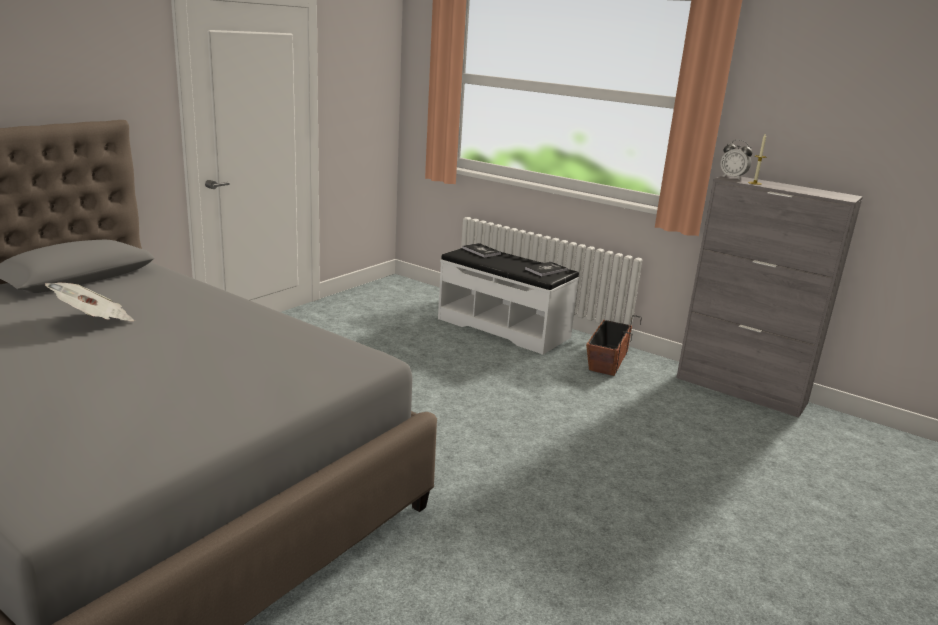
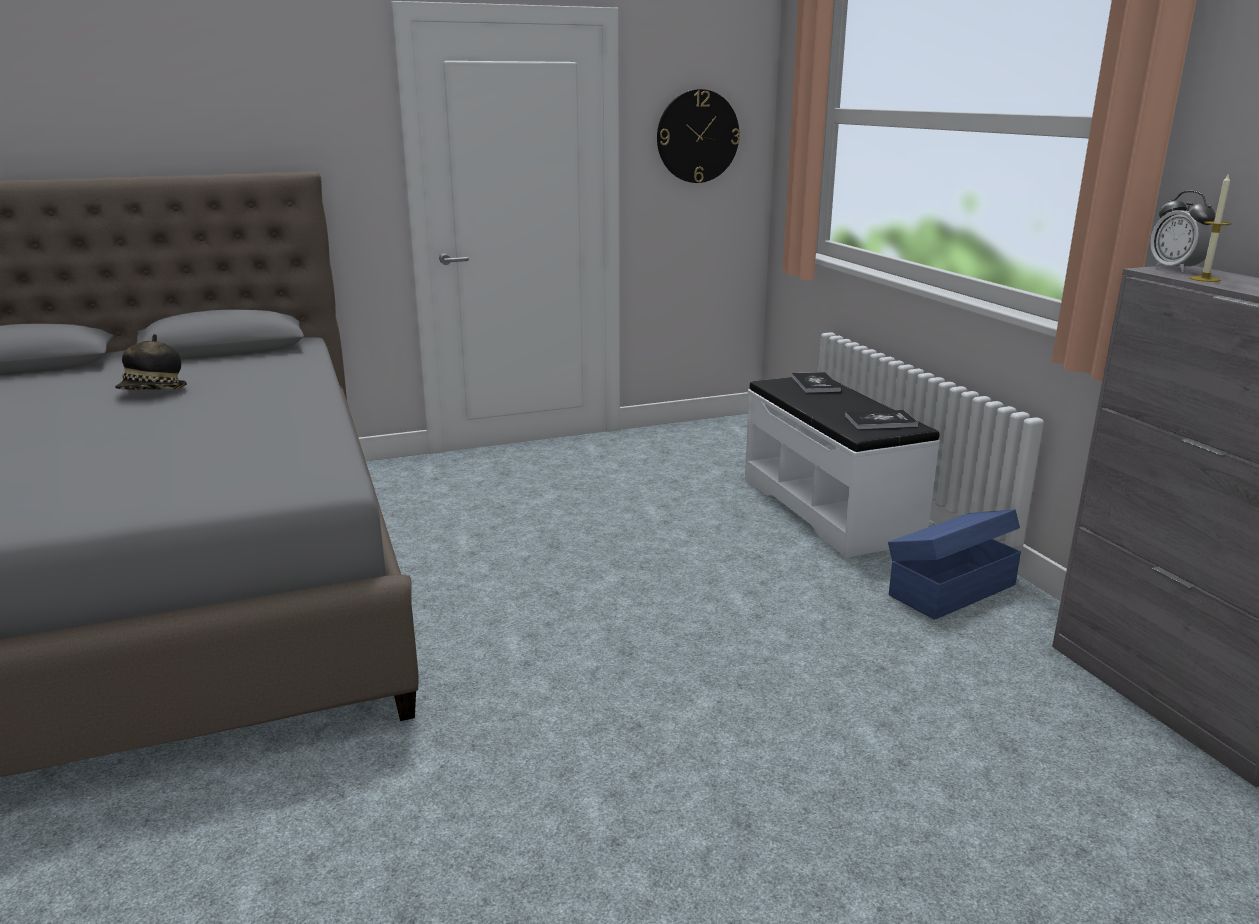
camera: 35 degrees right, 0 degrees up
(94, 321) = (153, 392): newspaper -> hat
(361, 87) = (697, 136): none -> wall clock
(607, 360) = (949, 589): planter -> blue storage box

